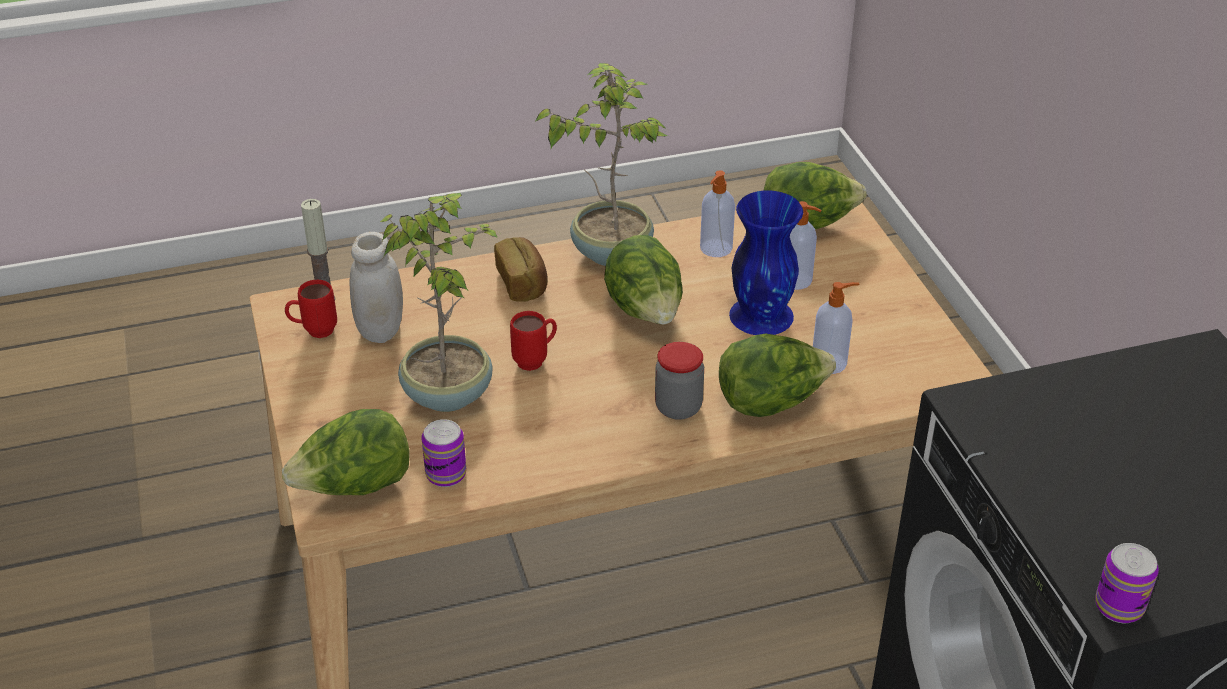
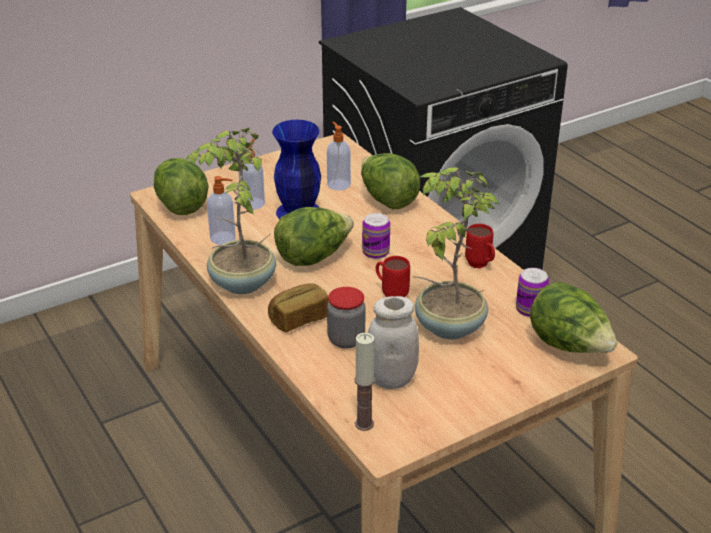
camera: 105 degrees left, 5 degrees down
(313, 332) = (411, 417): red mug -> red mug (480, 266)
(678, 407) = (410, 231): jar -> jar (346, 340)
(1119, 606) = (538, 59): can -> can (376, 252)

